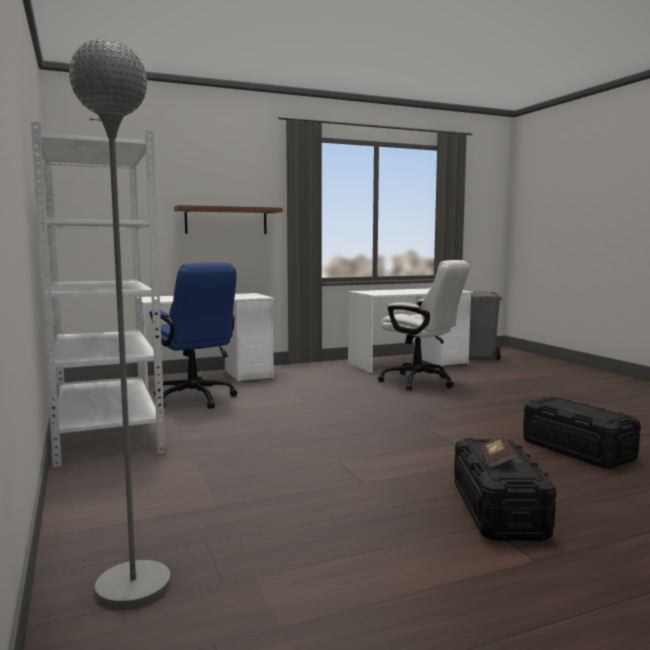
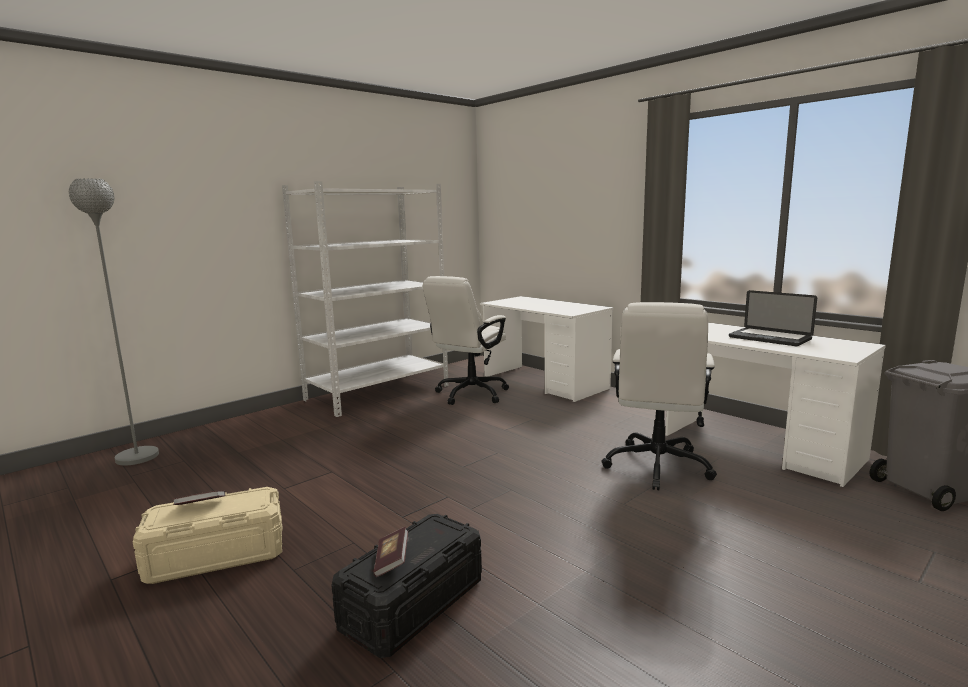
camera: 70 degrees right, 5 degrees up
(195, 400) = (470, 395): blue office chair -> white office chair
(226, 220) = (593, 226): brown shelf -> none
(408, 291) = (769, 338): none -> laptop
(498, 510) = (216, 555): black storage box -> beige storage box
(596, 412) = (391, 561): none -> book

